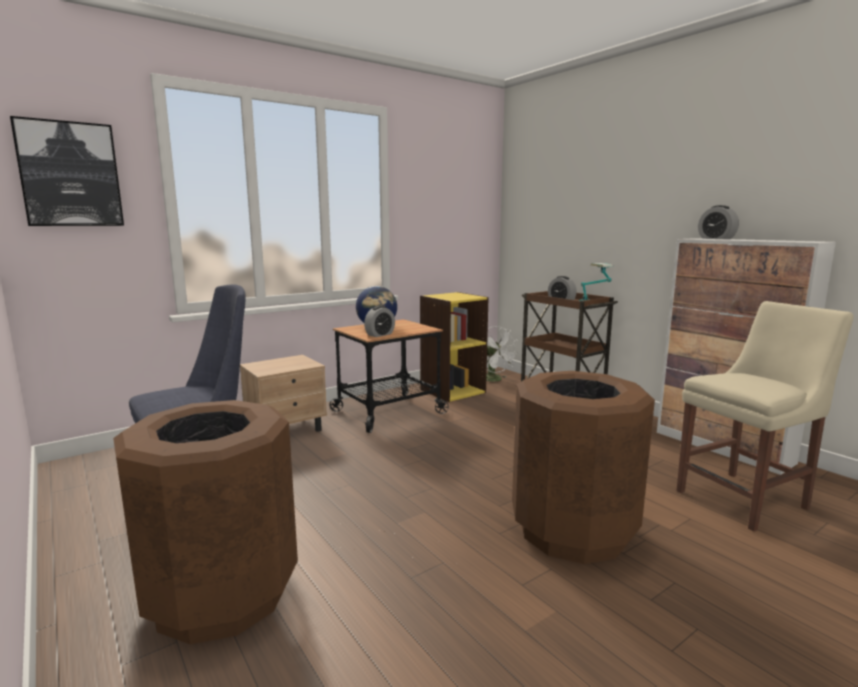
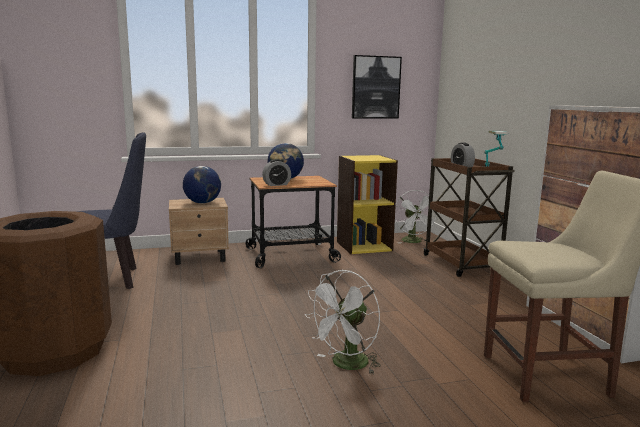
camera: 20 degrees right, 0 degrees up
(70, 174) = (55, 48): picture -> picture (375, 87)
(288, 364) = (202, 203): none -> globe
(573, 530) = (346, 365): brown trash can -> white fan
(716, 238) = (590, 105): alarm clock -> none

